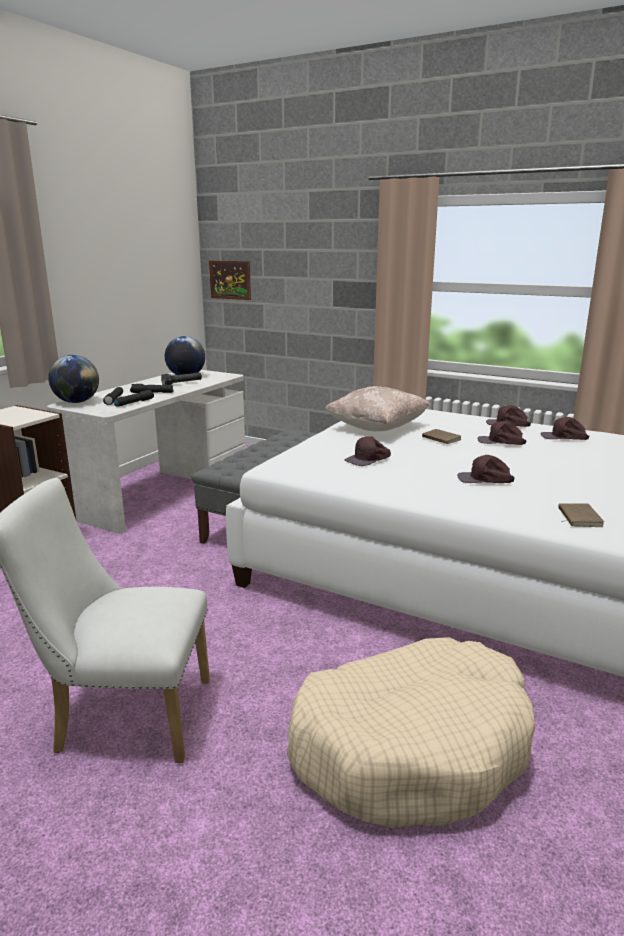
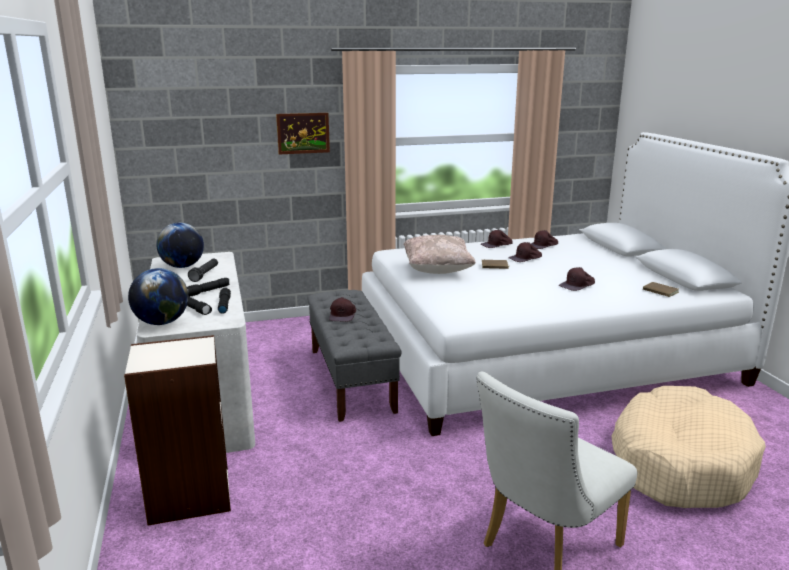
camera: 45 degrees left, 0 degrees up
(230, 280) = (160, 152): picture -> picture (303, 133)
(368, 459) = (492, 294): brown cap -> brown cap (343, 315)

